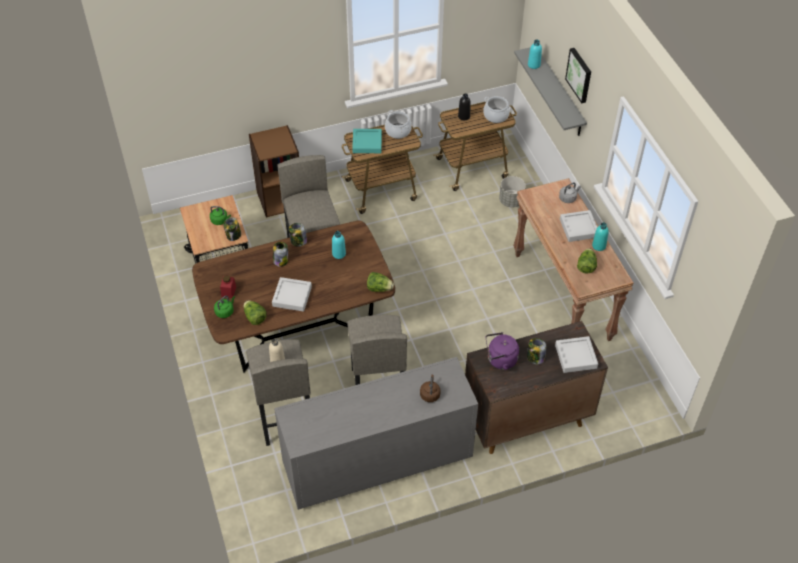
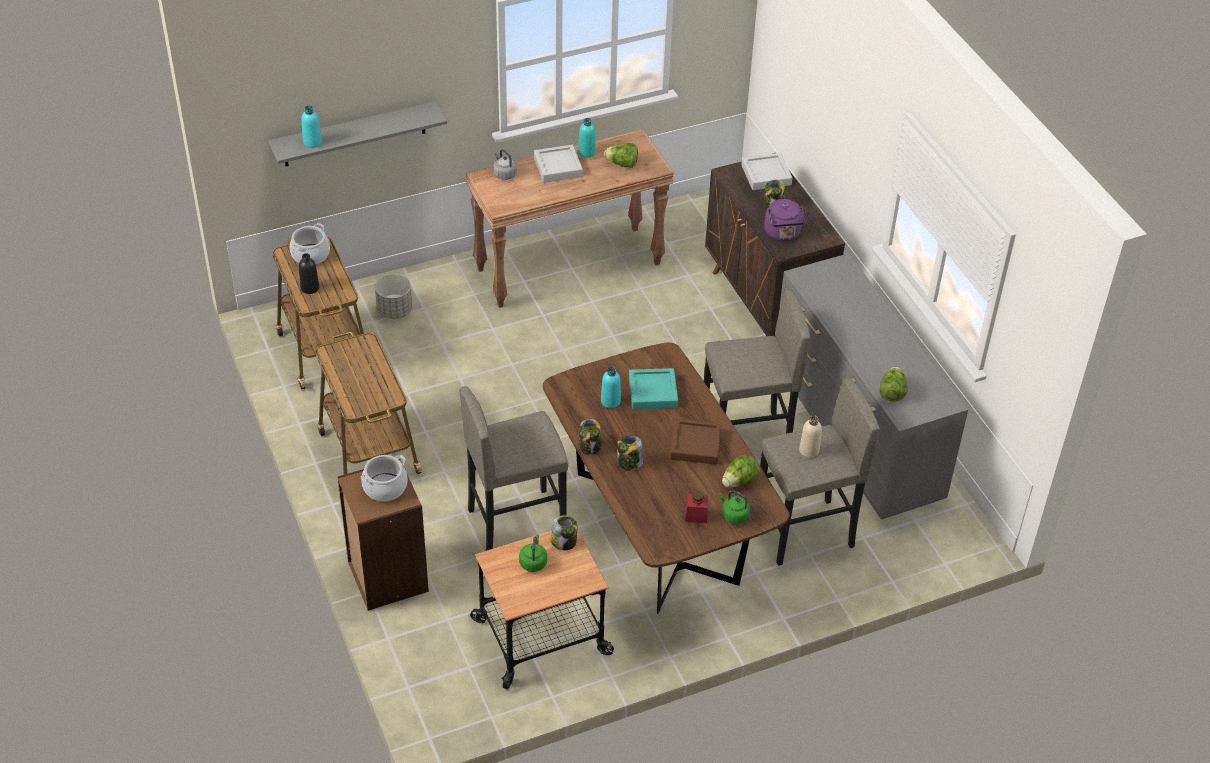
camera: 95 degrees left, 5 degrees down
(292, 296) = (695, 445): grey tray -> brown tray
(367, 143) = (368, 391): turquoise tray -> turquoise tray (653, 392)
(379, 288) = (669, 357): lettuce -> lettuce (892, 392)
(398, 131) = (341, 357): cooking pot -> cooking pot (385, 487)
(430, 394) = (845, 292): brown kettle -> none
(580, 75) = (396, 66): picture -> none

